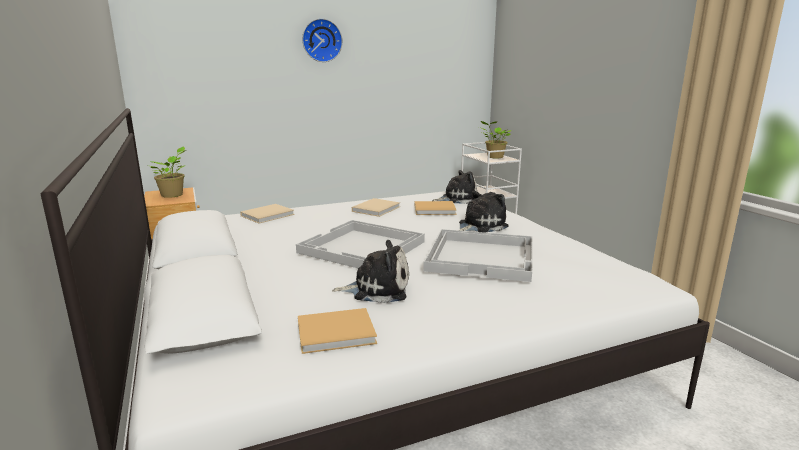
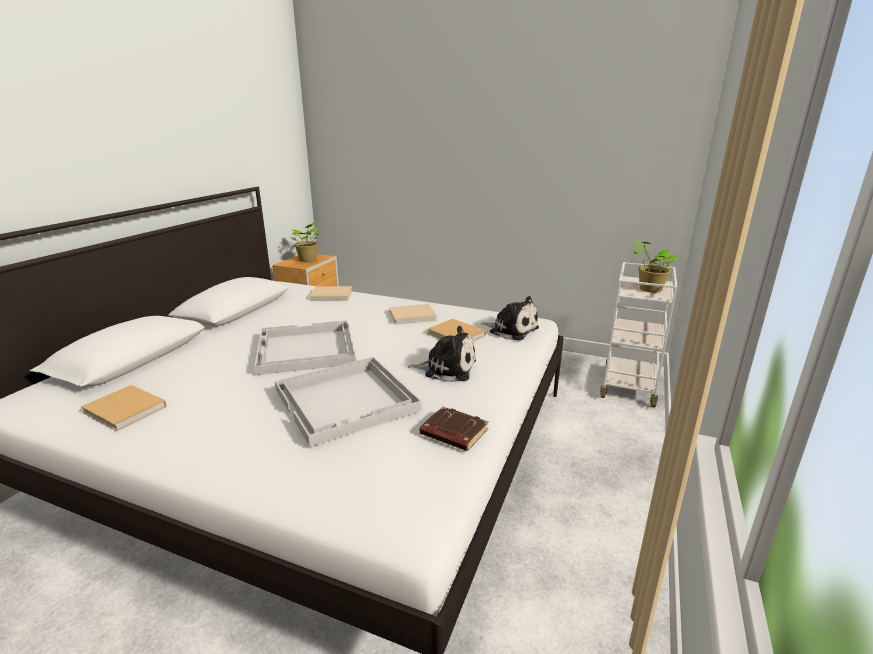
camera: 45 degrees right, 5 degrees up
(321, 40) = (468, 125): wall clock -> none
(377, 289) = (224, 390): plush toy -> none
(568, 247) = (453, 433): none -> brown book

